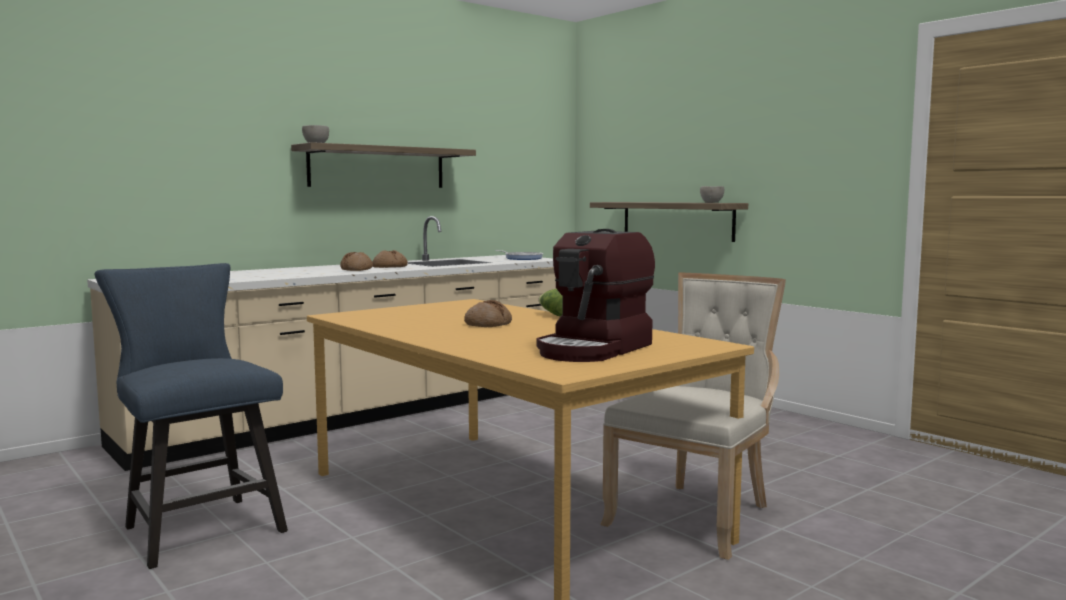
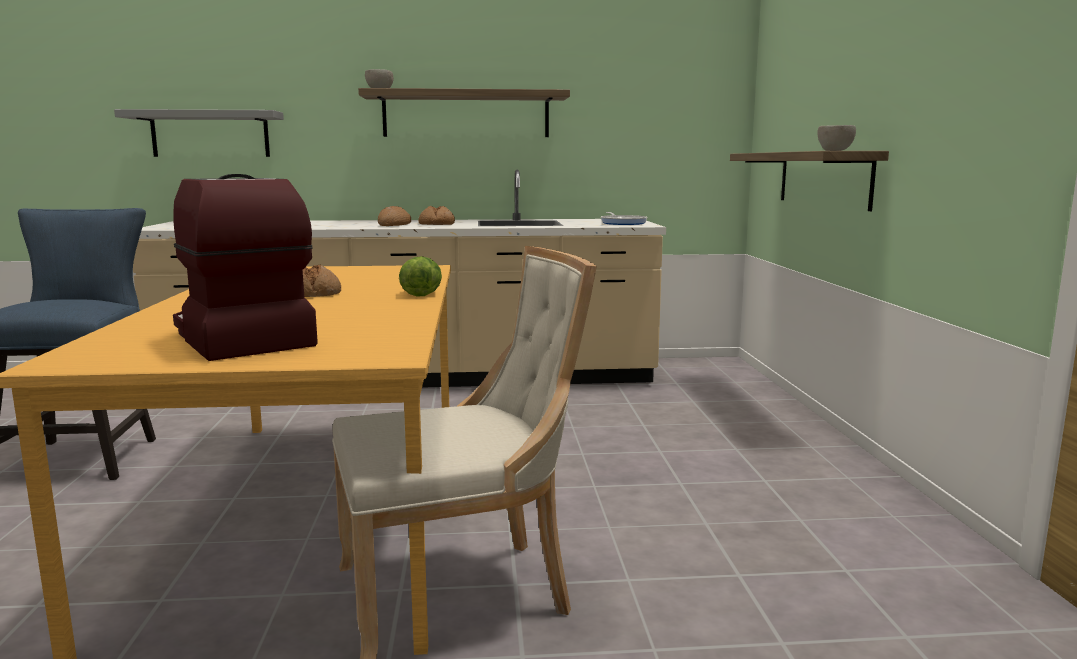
camera: 35 degrees right, 5 degrees up
(131, 183) = (210, 134): none -> grey shelf
(595, 349) = (239, 338): coffee machine -> coffee machine turned 75 degrees clockwise

